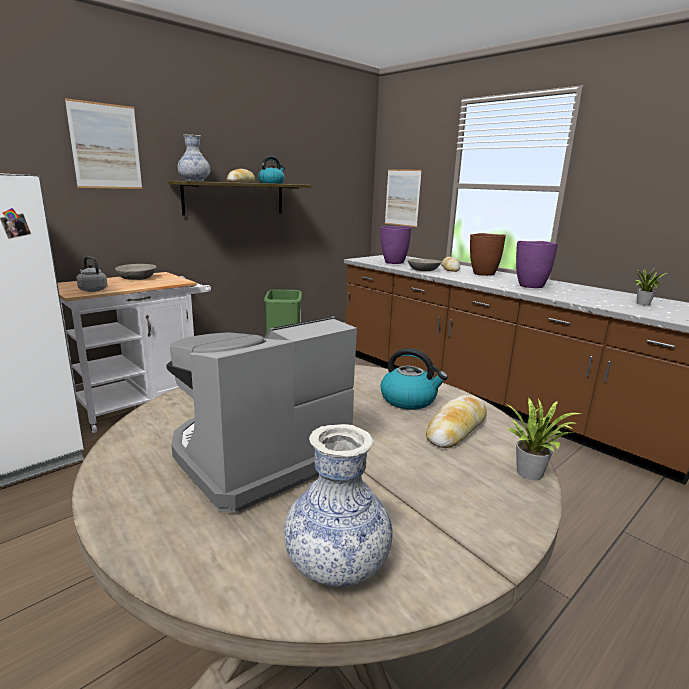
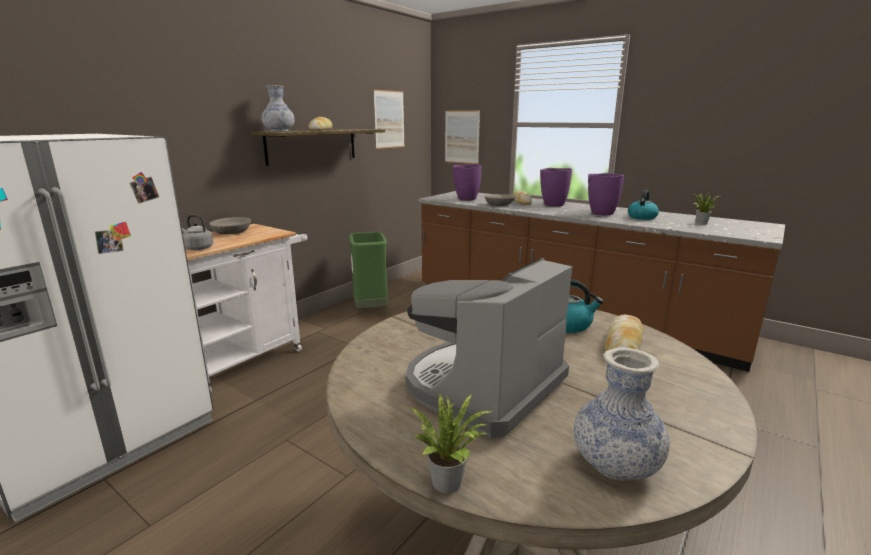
camera: 10 degrees left, 0 degrees up
(106, 146) = (191, 100): picture -> picture (389, 119)
(272, 183) = (347, 129): kettle -> kettle (642, 217)
(483, 274) = (553, 205): brown vase -> purple vase
(532, 472) = (704, 371): potted plant -> potted plant (450, 480)

